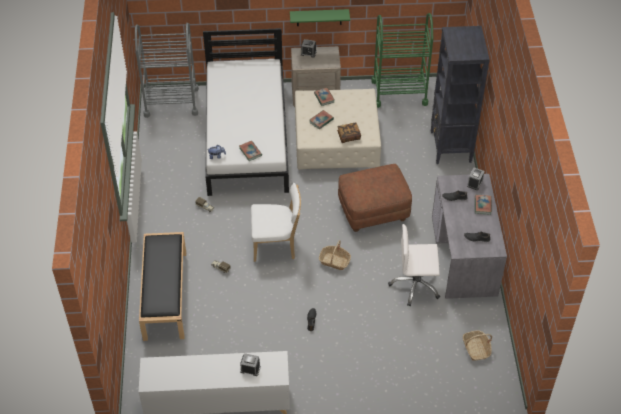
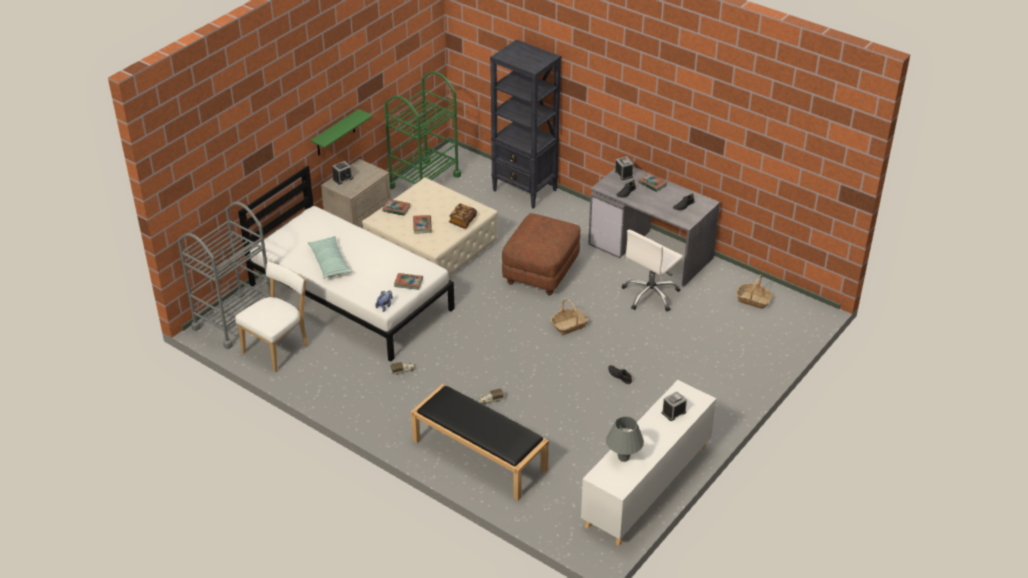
camera: 50 degrees left, 10 degrees down
(179, 367) = (623, 457): none -> grey table lamp
(231, 104) = (330, 262): none -> pillow
(276, 245) = (508, 350): white chair -> white chair (278, 348)

